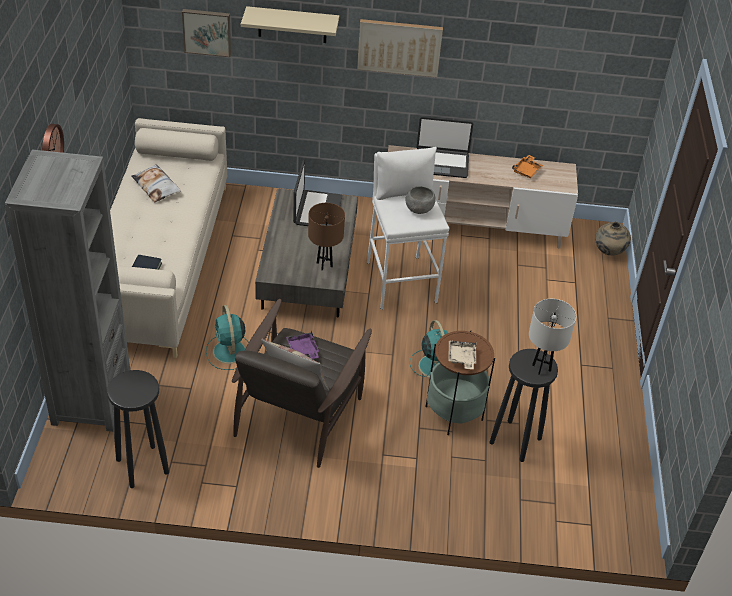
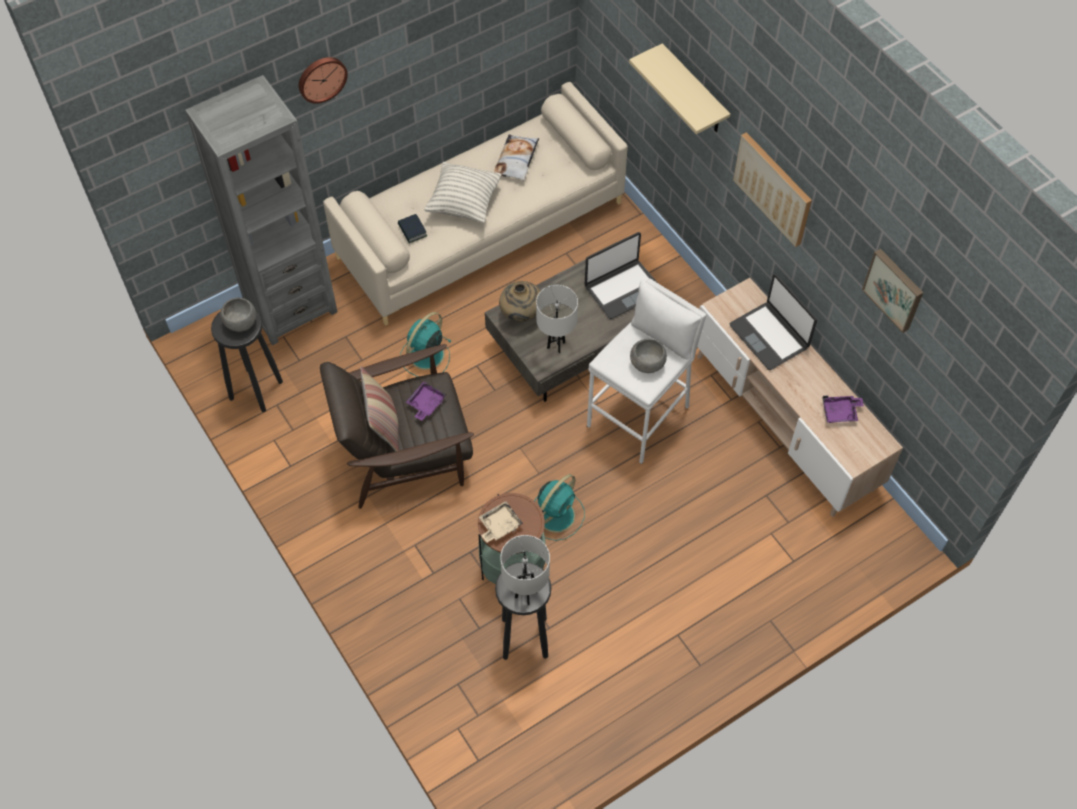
camera: 55 degrees right, 15 degrees up
(135, 384) = (240, 323): none -> grey bowl
(158, 230) = (464, 203): none -> pillow
(207, 31) = (632, 43): picture -> picture (894, 289)
(324, 265) = (556, 345): brown table lamp -> white table lamp
(527, 170) = (840, 412): orange tray -> purple tray
(609, 253) = (873, 565): beige vase -> beige vase (520, 315)

